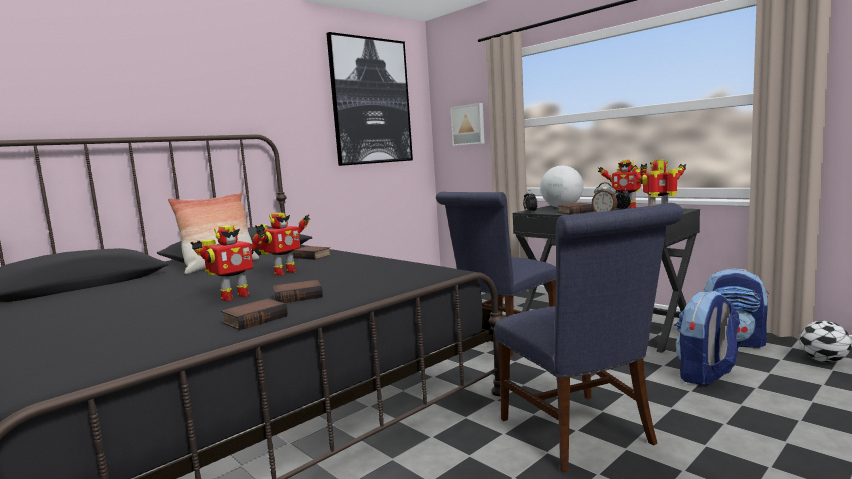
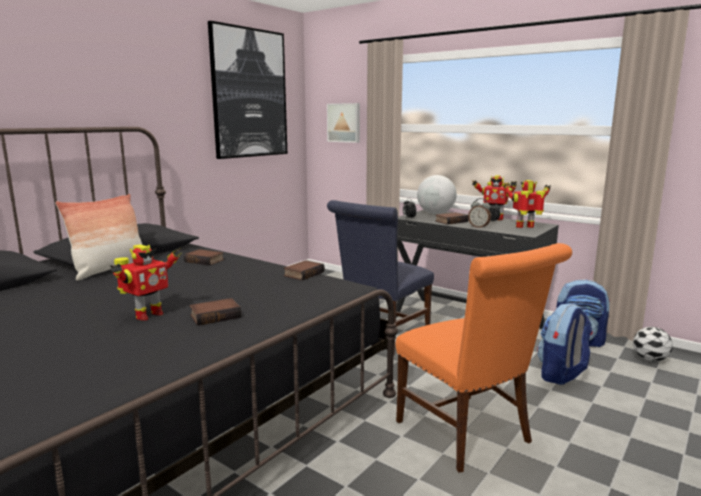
camera: 10 degrees left, 5 degrees up
(255, 319) = (185, 345): book -> book (303, 273)
(283, 273) = (185, 282): toy robot -> none
(582, 434) = (469, 435): blue chair -> orange chair

